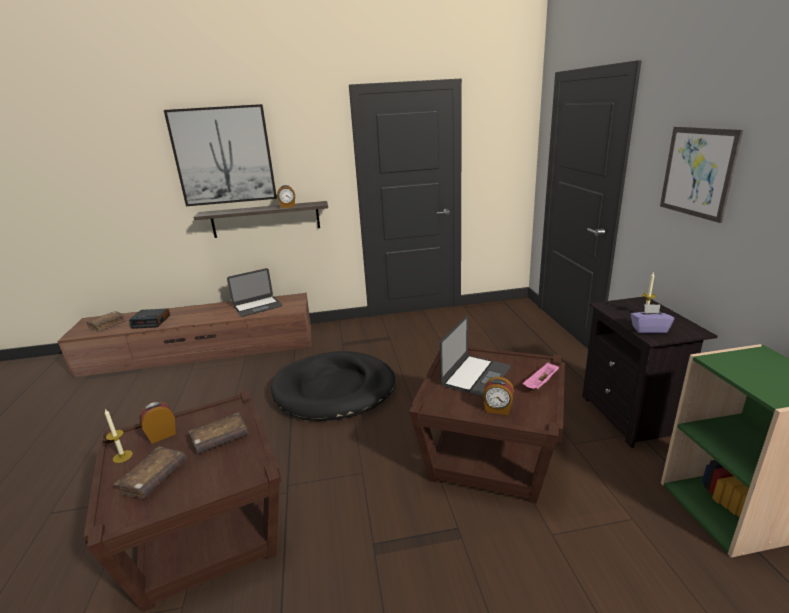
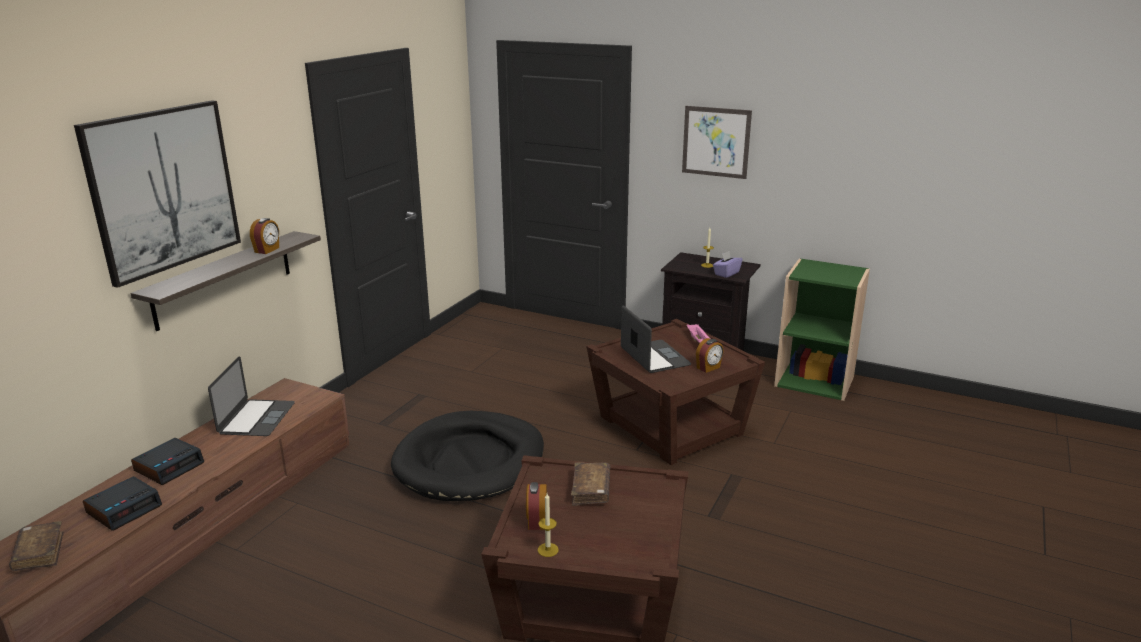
camera: 55 degrees left, 0 degrees up
(154, 478) = (611, 535): brown book -> none
(195, 312) = (169, 467): none -> alarm clock

